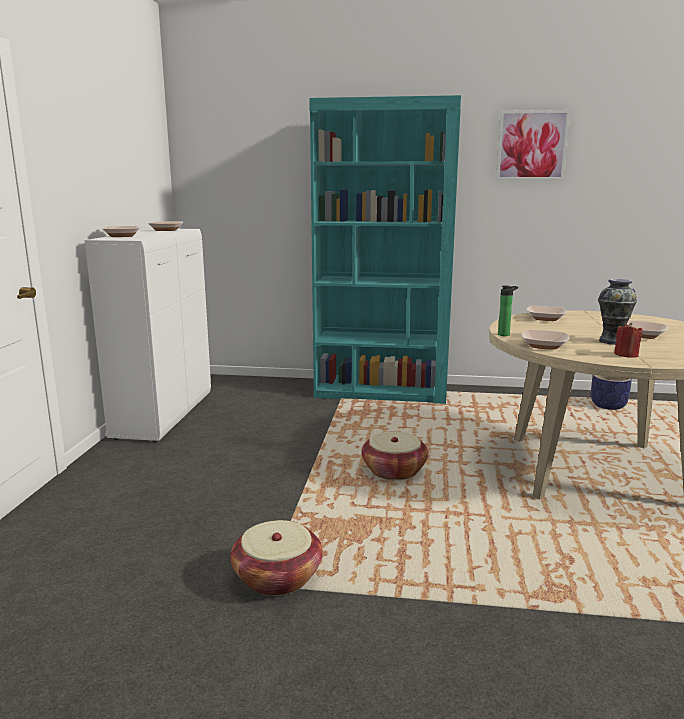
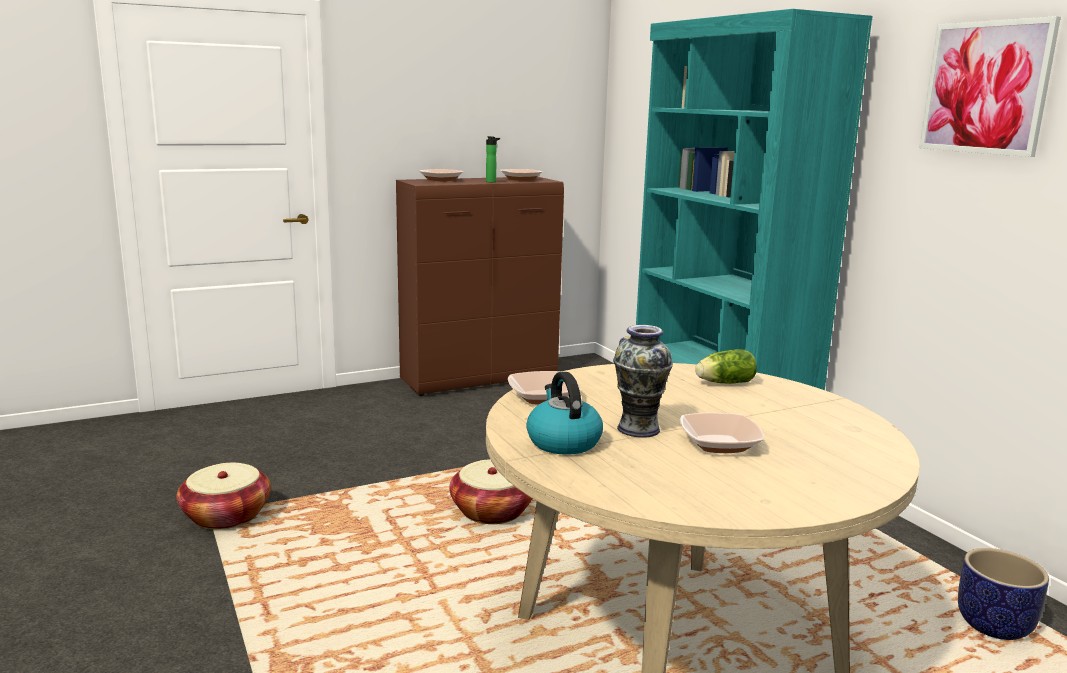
camera: 55 degrees right, 0 degrees up
(164, 415) = (480, 379): white cabinet -> brown cabinet
(505, 334) = (574, 375): bottle -> bottle (492, 182)
(545, 318) = (723, 383): bowl -> lettuce
(626, 355) = (563, 442): red candle -> kettle

